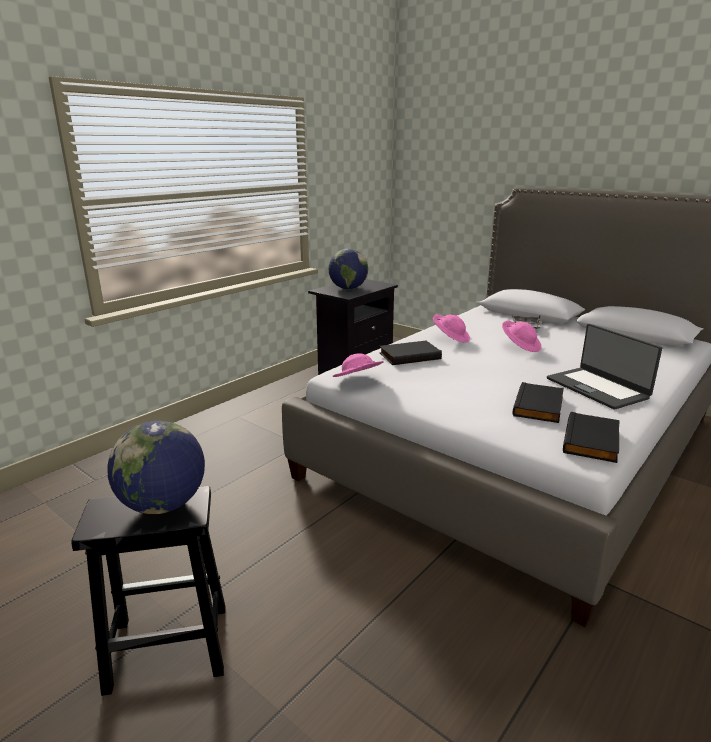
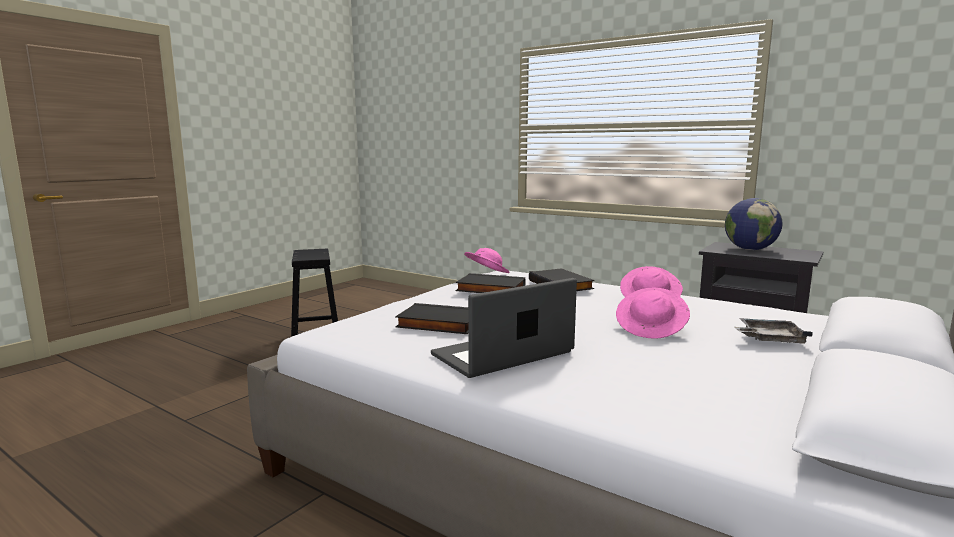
camera: 85 degrees right, 10 degrees down
(163, 505) = (314, 255): globe -> none
(593, 441) = (352, 337): black book -> black book (490, 289)

